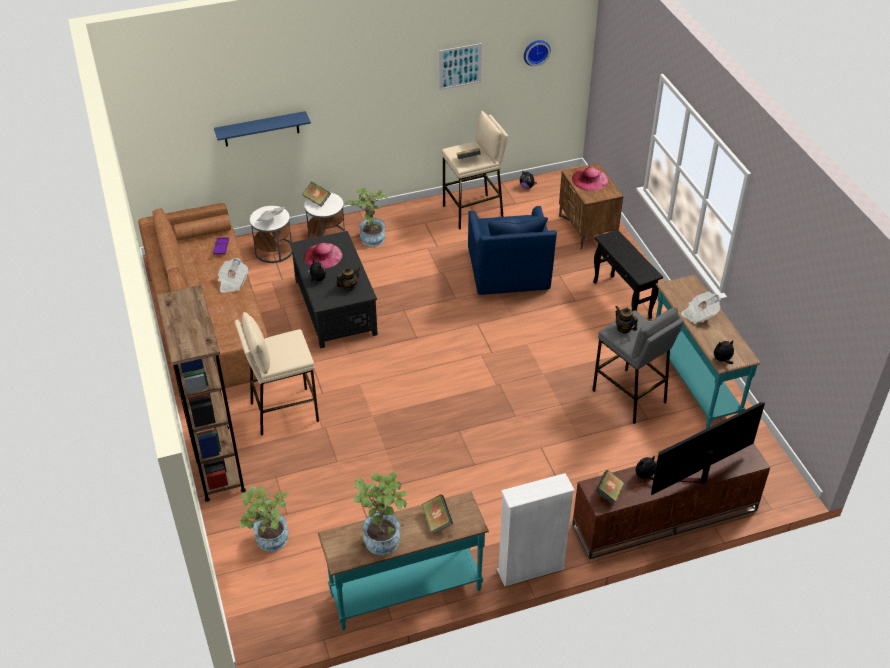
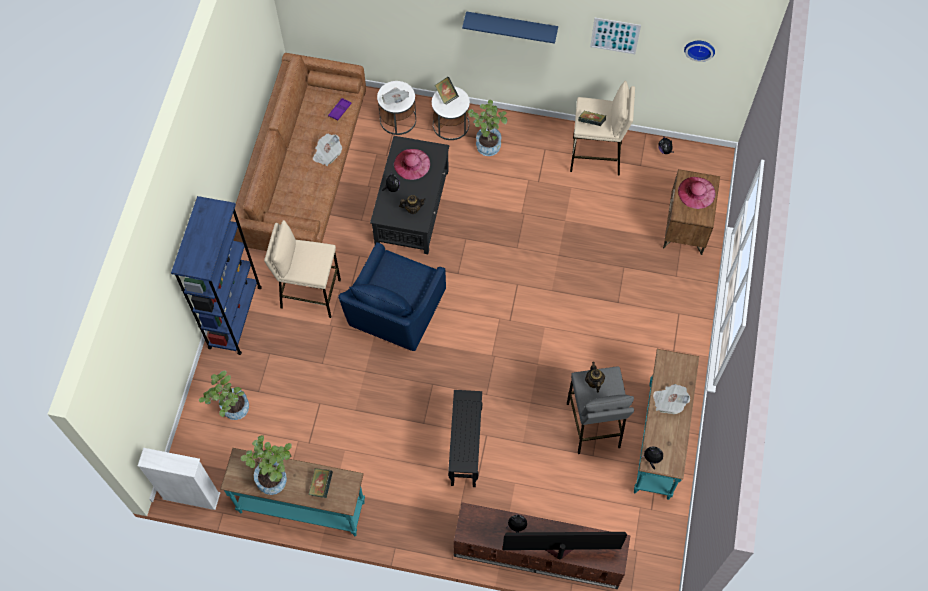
camera: 30 degrees right, 20 degrees up
(217, 462) = (235, 317): brown bookcase -> blue bookcase
(261, 129) = (408, 21): blue shelf -> blue shelf (511, 26)
(508, 272) = (581, 242): blue armchair -> blue armchair (395, 311)
(530, 569) = (404, 540): white bookcase -> white bookcase (191, 496)
(609, 493) = (477, 526): book -> none
(622, 300) = (660, 322): black side table -> black side table (465, 450)

